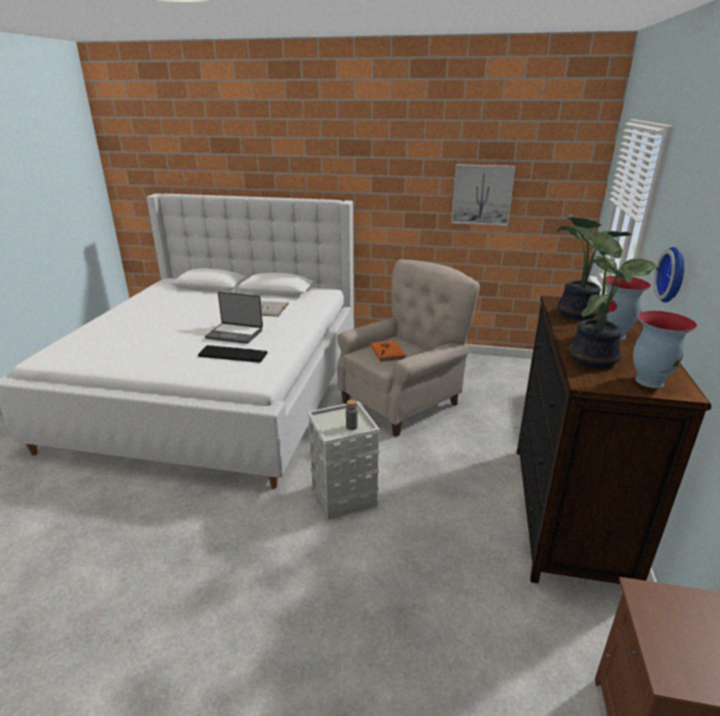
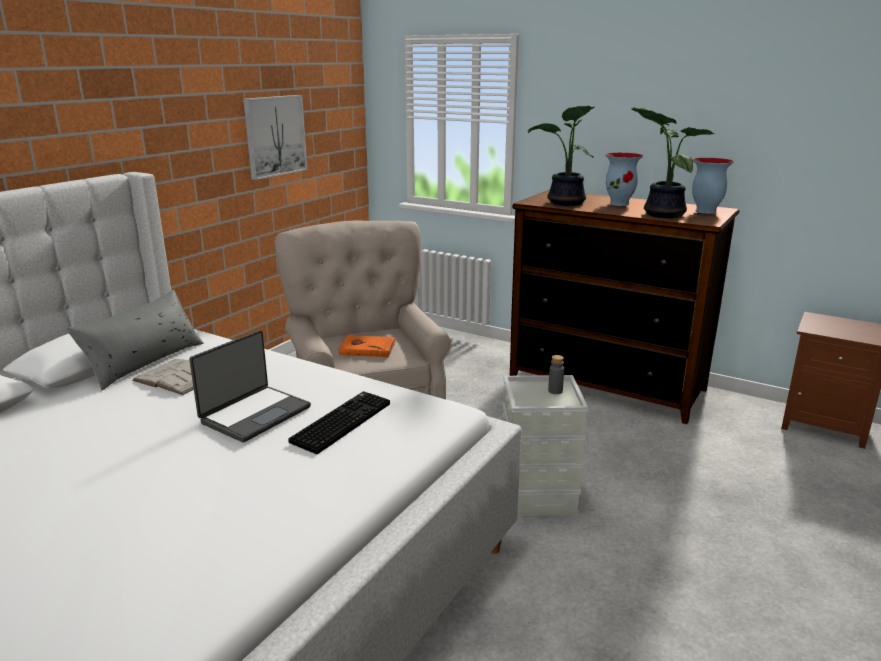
camera: 70 degrees left, 5 degrees down
(283, 298) = (144, 362): none -> grey pillow
(674, 275) = (604, 149): wall clock -> none

